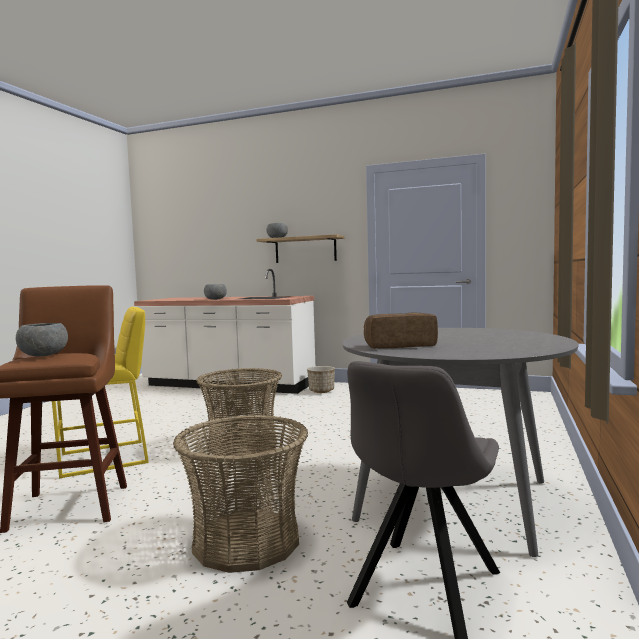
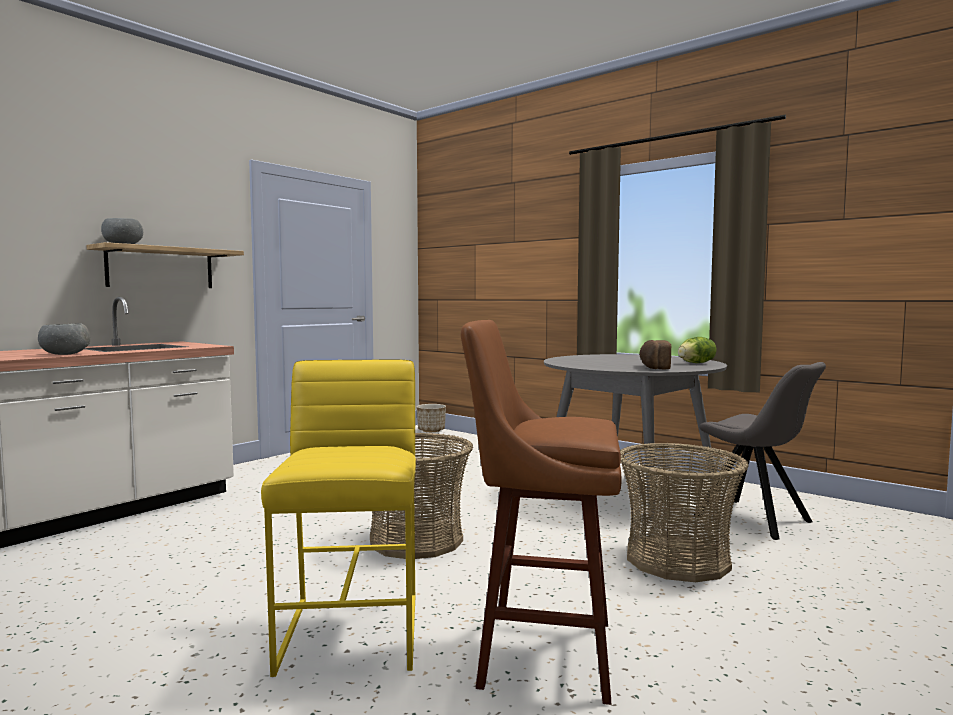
camera: 70 degrees left, 0 degrees up
(44, 355) = (565, 424): grey bowl -> none
(321, 391) = (243, 480): planter -> planter (431, 430)
(483, 351) = (696, 363): none -> lettuce

